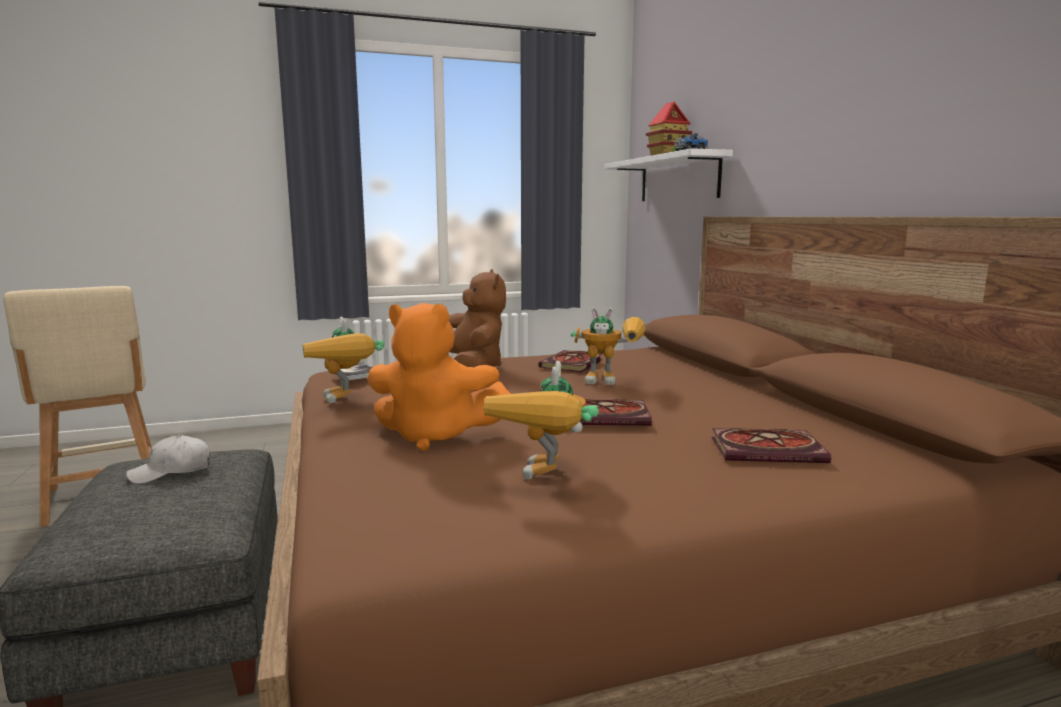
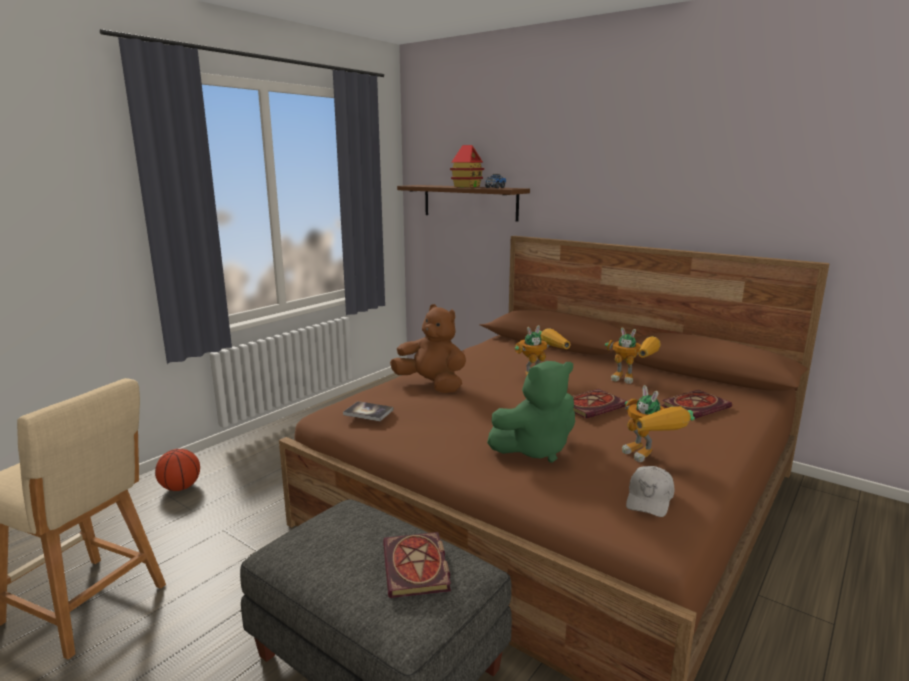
camera: 35 degrees left, 5 degrees up
(171, 471) = (347, 541): white cap -> white cap (649, 499)
(280, 440) = (180, 487): none -> basketball
(346, 401) = (418, 439): toy robot -> toy robot (632, 380)
(435, 436) = (535, 449): orange plush toy -> green plush toy
(572, 364) = (487, 366): book -> book (417, 568)
(678, 179) = (469, 202): white shelf -> brown shelf

